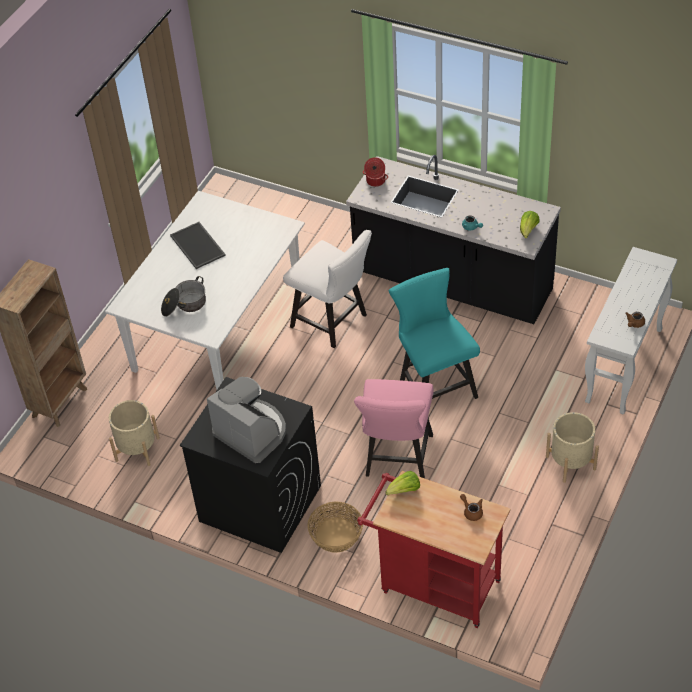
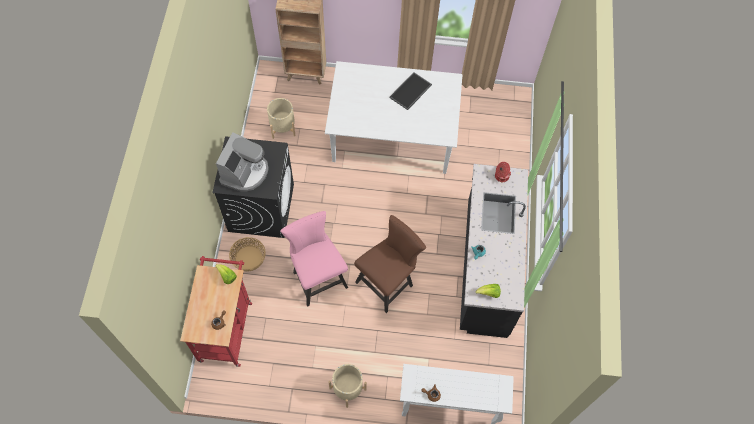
camera: 65 degrees right, 15 degrees up
(184, 305) = (355, 102): cooking pot -> none
(333, 322) = (421, 203): white chair -> none
(397, 460) = (317, 277): pink chair -> pink chair turned 75 degrees clockwise
(434, 385) = (387, 282): turquoise chair -> brown chair

